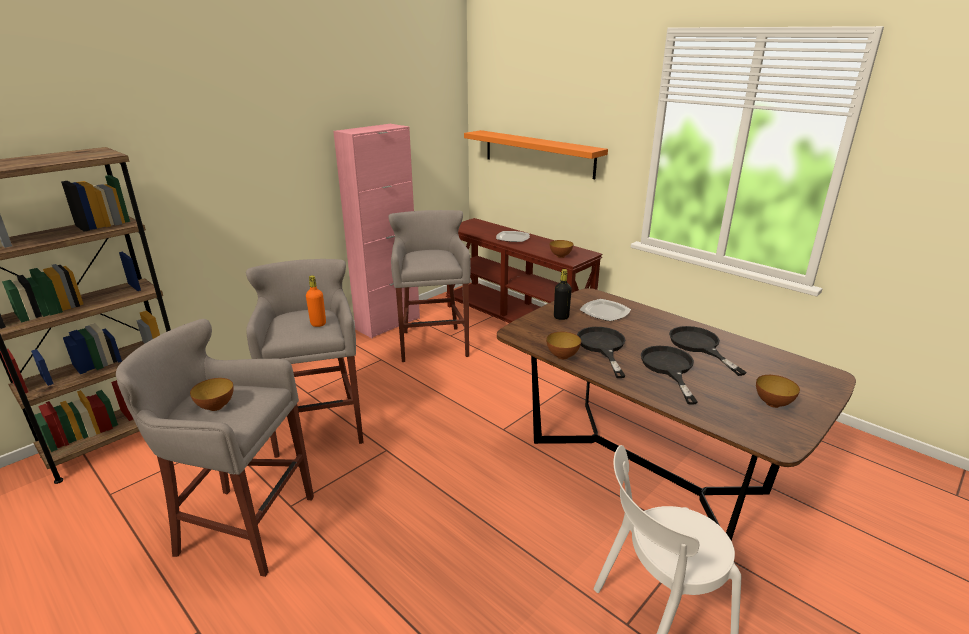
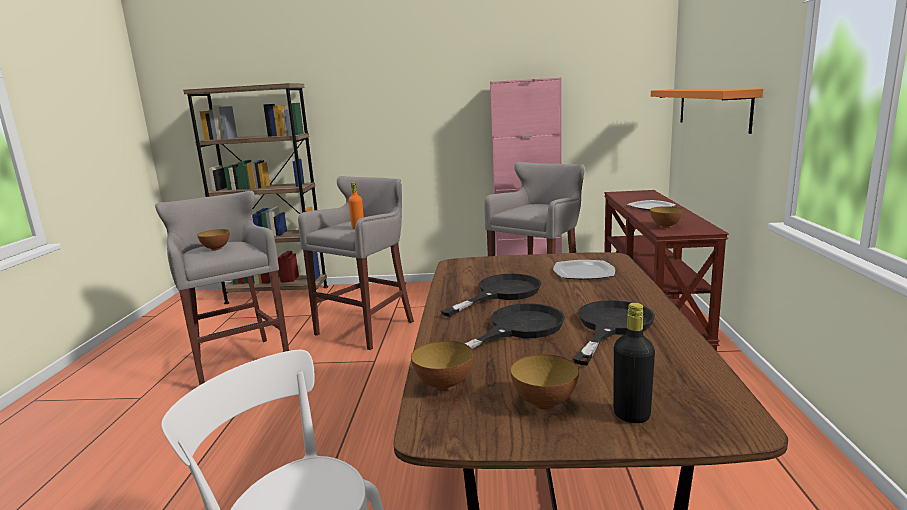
camera: 50 degrees right, 10 degrees down
(561, 317) = (527, 264): black bottle -> black bottle (631, 415)
(562, 356) = (447, 287): bowl -> bowl (444, 385)

